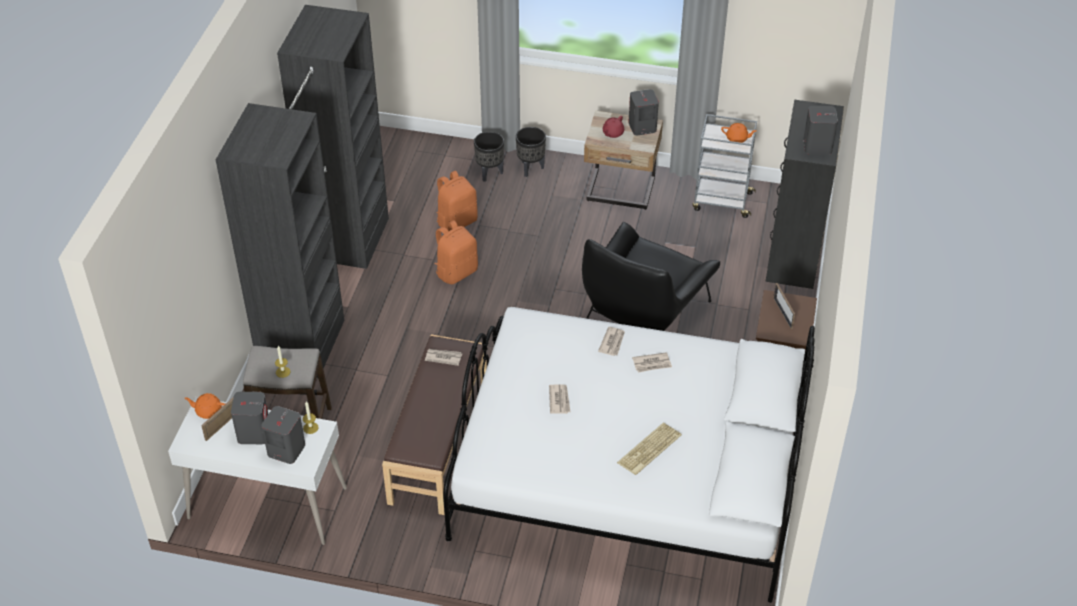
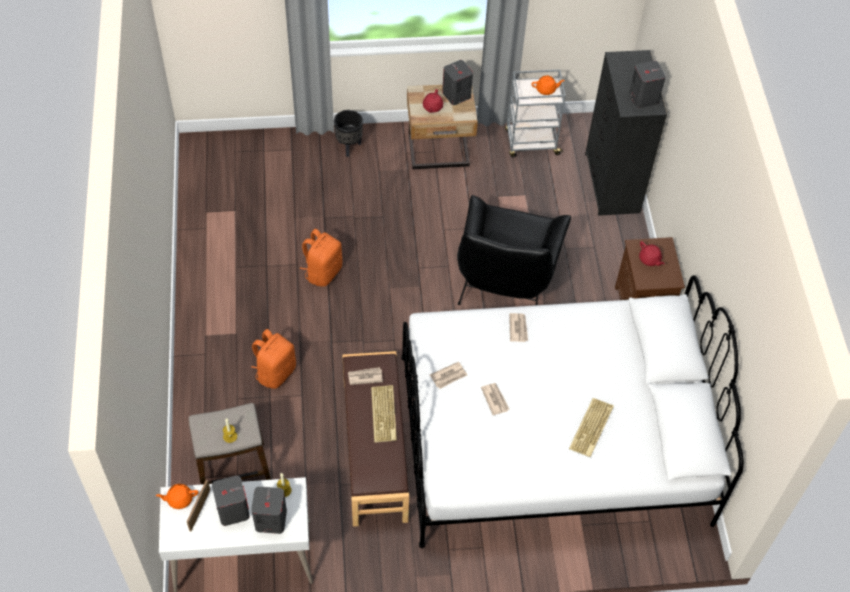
camera: 20 degrees left, 10 degrees up
(326, 288) = (208, 319): black wardrobe -> none
(448, 395) = (384, 414): none -> keyboard
(457, 221) = (302, 218): orange backpack -> orange backpack (275, 372)
(489, 173) = (313, 160): black planter -> none
(652, 364) = (561, 341): newspaper -> newspaper (449, 376)
(782, 313) = (650, 259): picture frame -> red teapot

